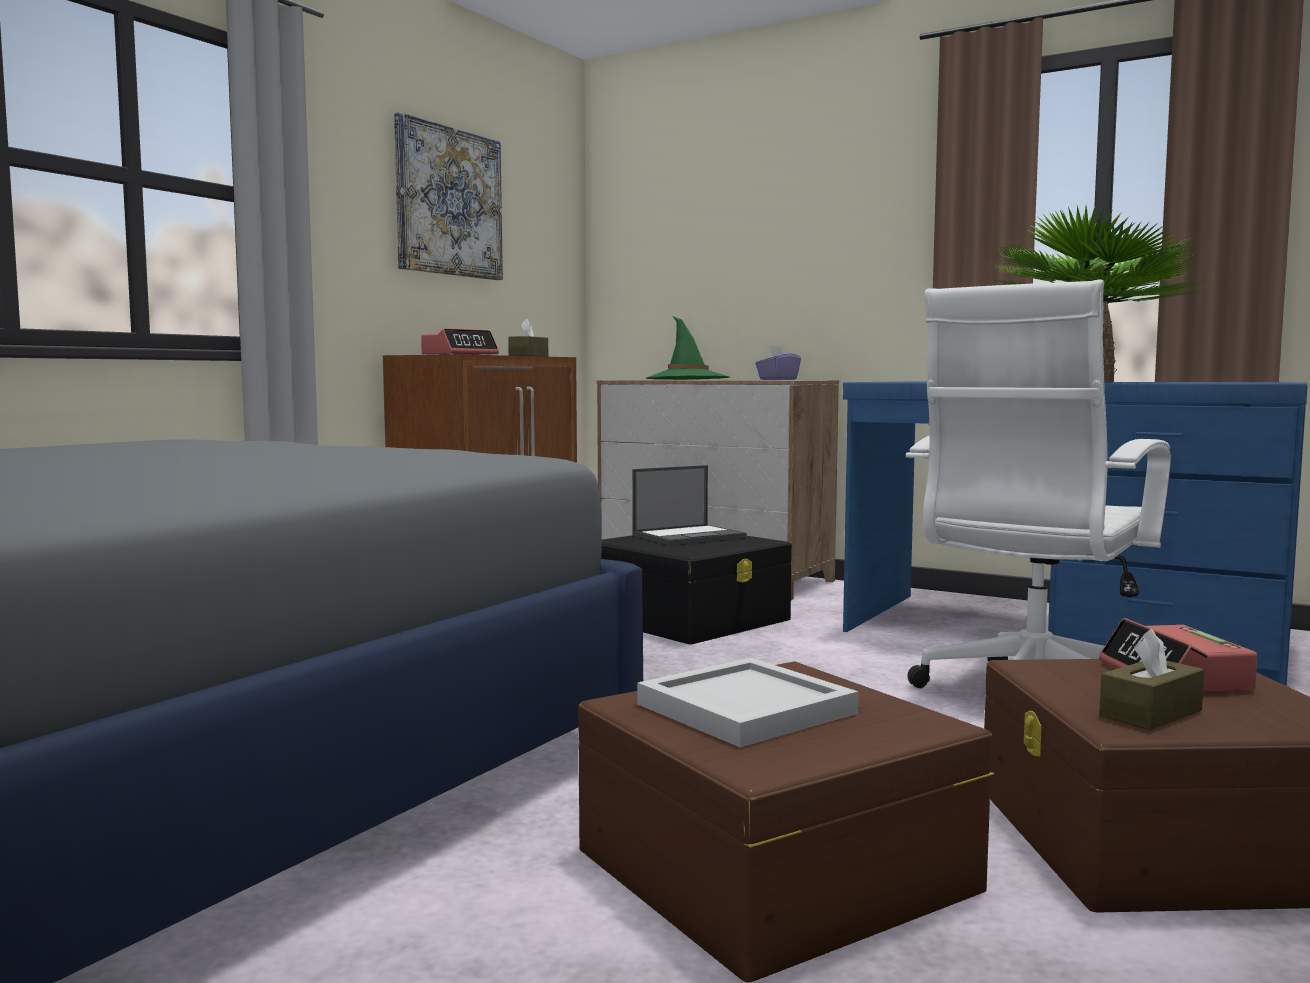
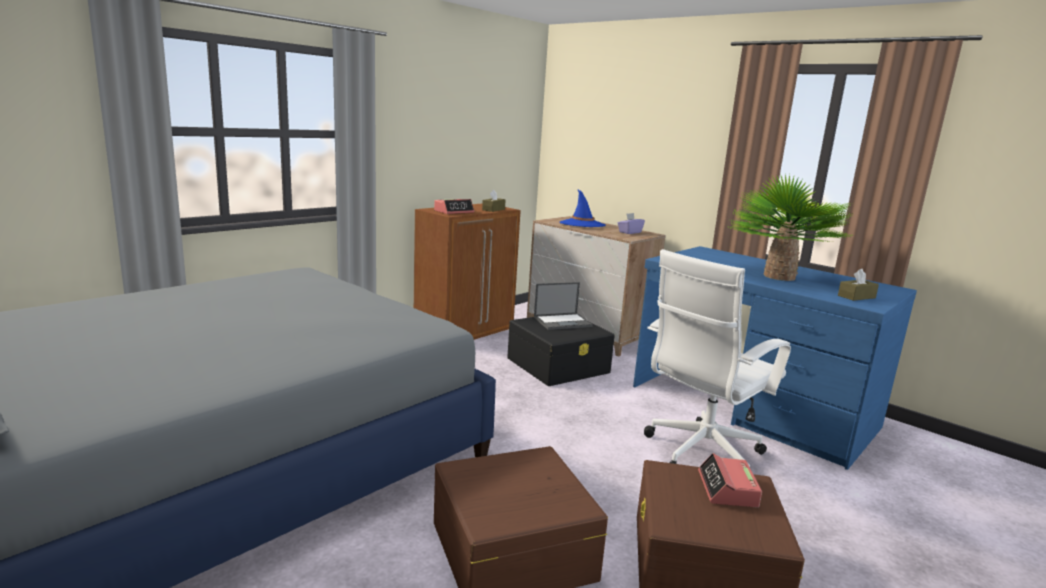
camera: 10 degrees right, 10 degrees up
(448, 202) = (457, 121): picture -> none
(687, 379) = (582, 224): green hat -> blue hat
(742, 708) = (503, 481): white tray -> none
(1150, 713) = (692, 517): brown tissue box -> brown tissue box (856, 297)

